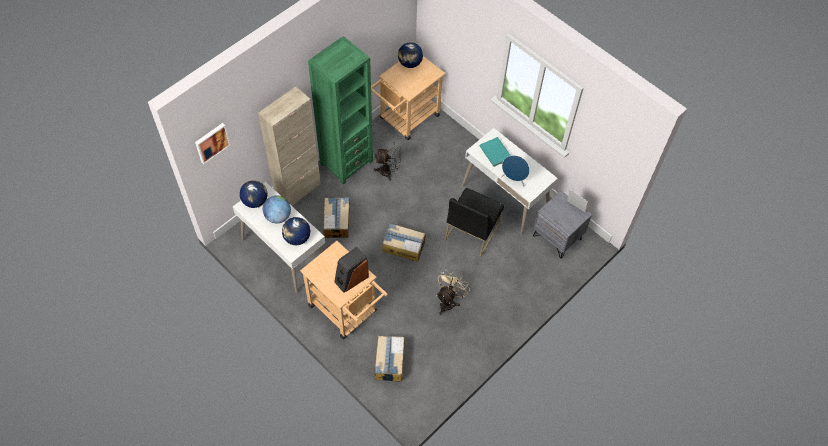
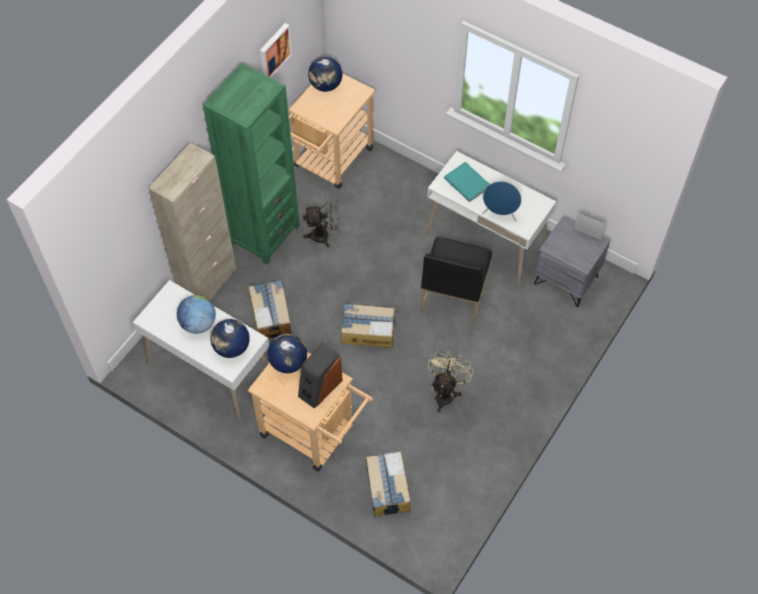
camera: 10 degrees left, 0 degrees up
(211, 142) = (95, 239): picture -> picture (274, 51)
(255, 201) = (162, 309): globe -> globe (288, 362)

